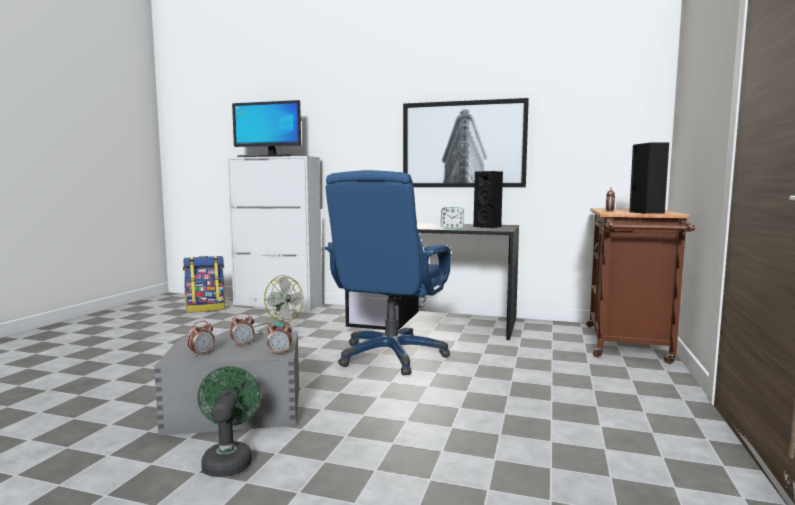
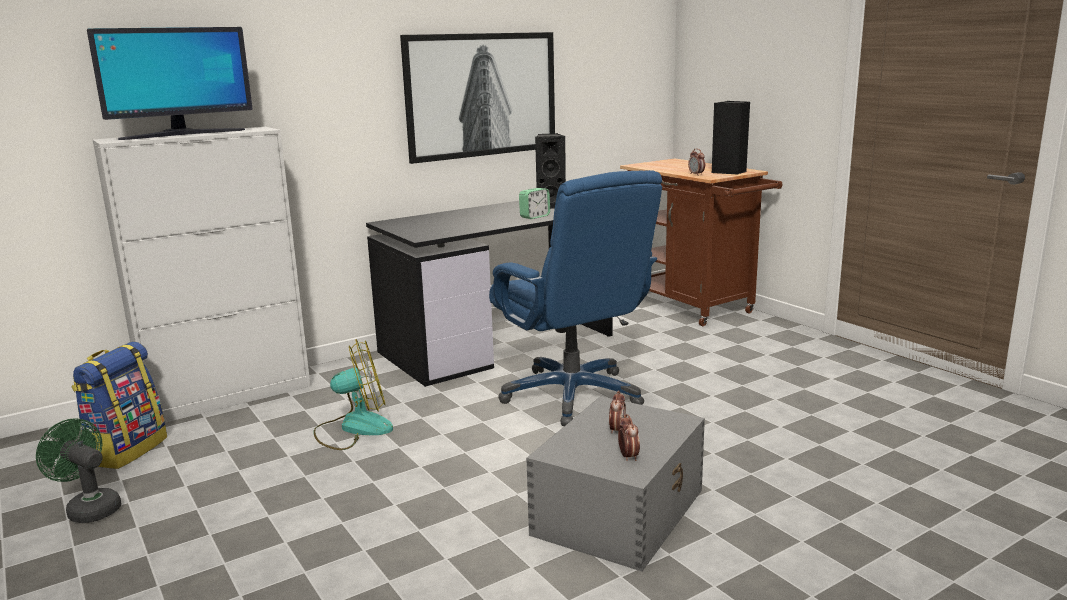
camera: 50 degrees left, 10 degrees up
(228, 460) = (747, 541): green fan -> green fan (89, 508)
(280, 353) = (676, 419): alarm clock -> none

